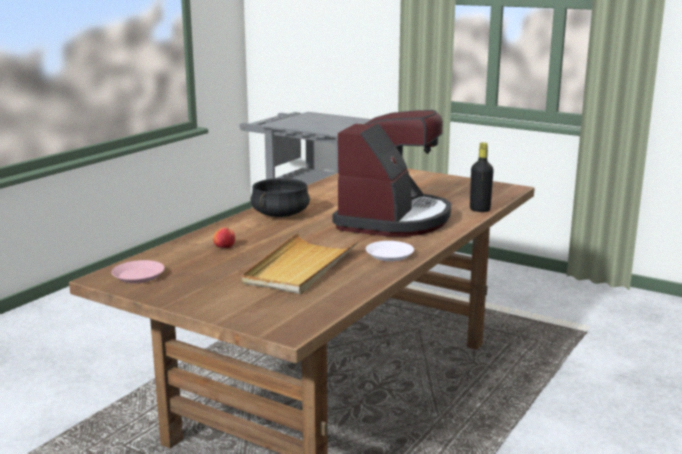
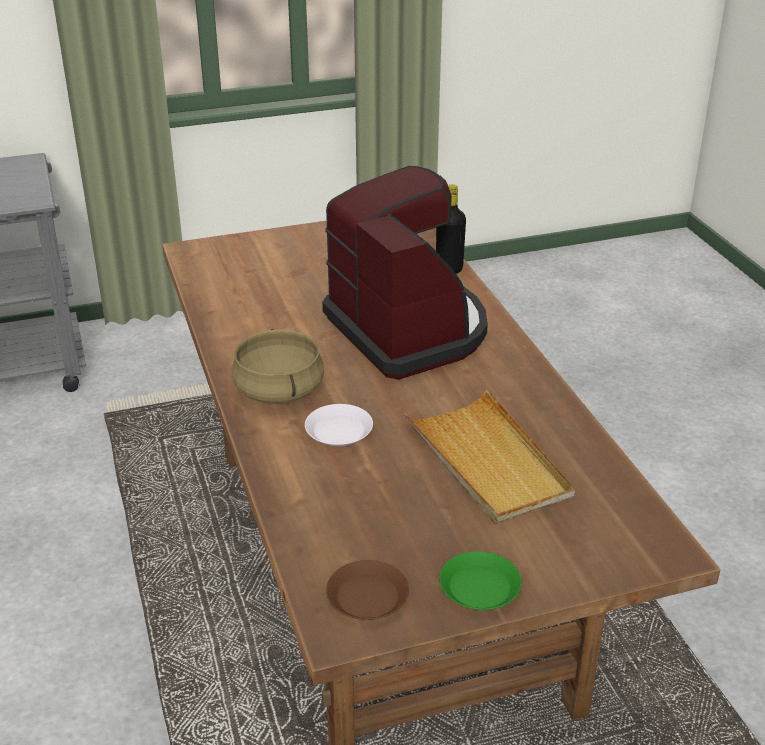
camera: 50 degrees left, 15 degrees up
(139, 275) = (367, 596): pink plate -> brown plate
(181, 295) = (480, 587): none -> green plate
(224, 247) = (345, 484): apple -> none
(280, 214) = (280, 391): black cooking pot -> beige cooking pot
(389, 255) = (517, 387): white plate -> white plate (339, 431)

